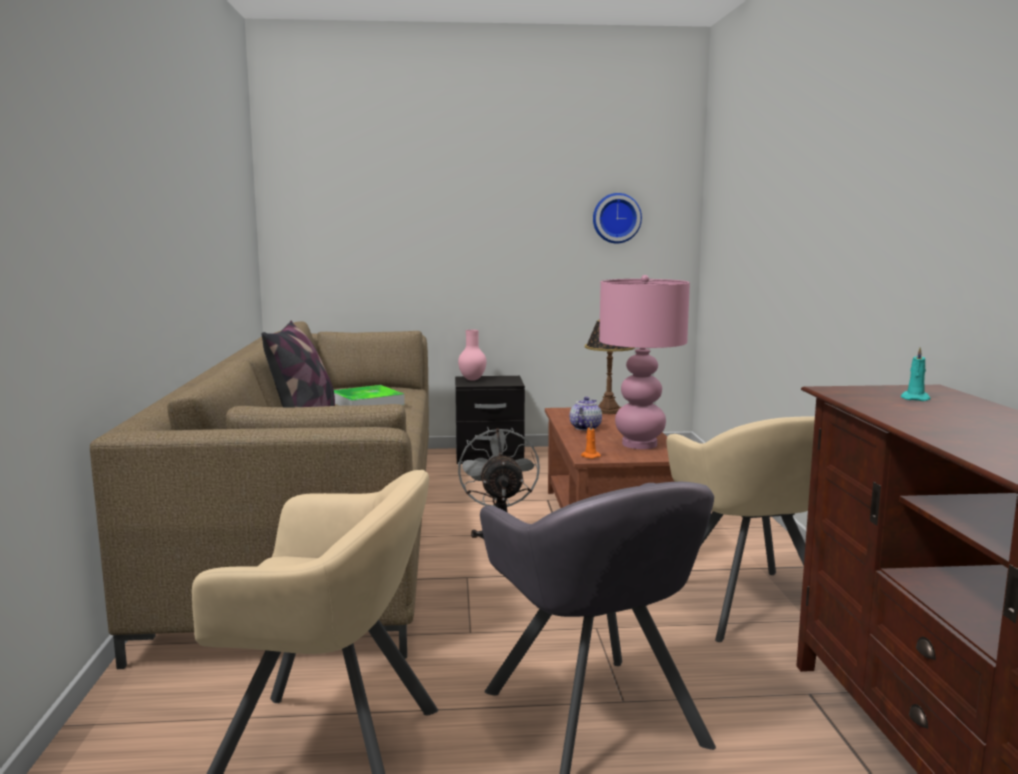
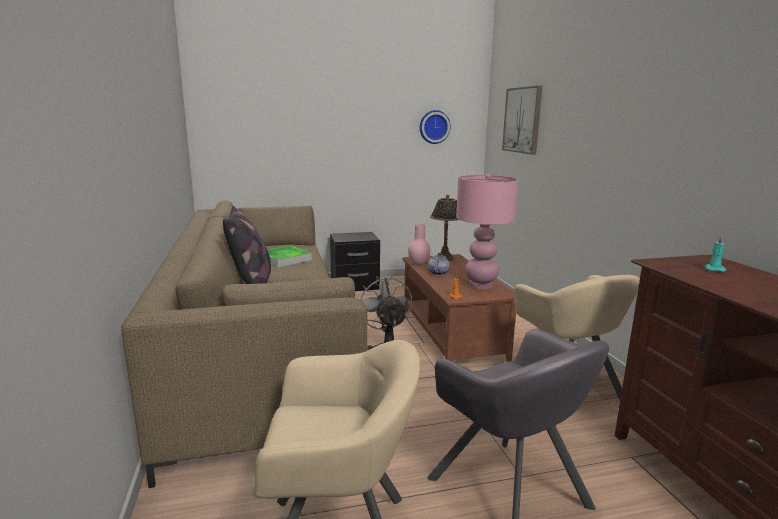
camera: 10 degrees left, 5 degrees up
(472, 379) = (343, 236): pink vase -> pink vase (419, 264)
(740, 203) = (522, 120): none -> picture

